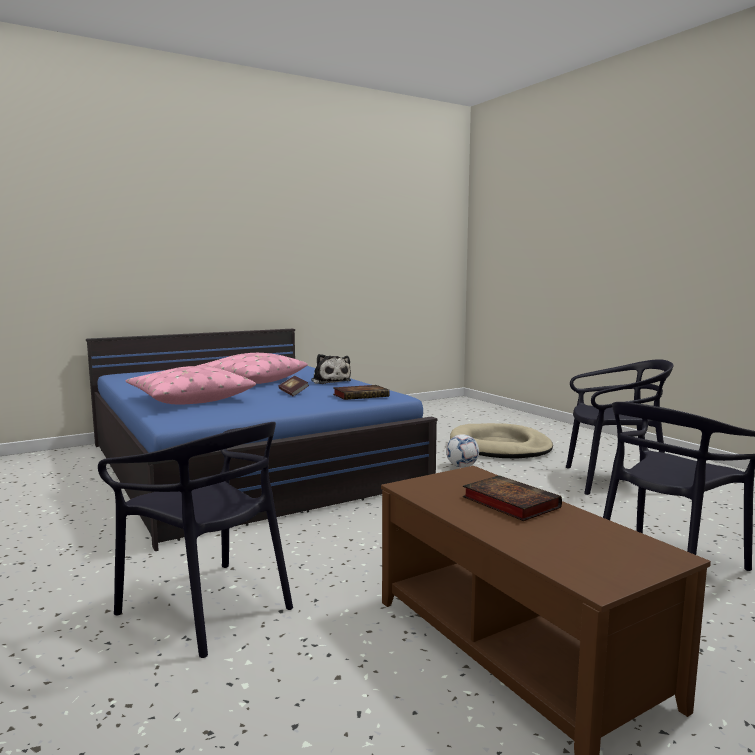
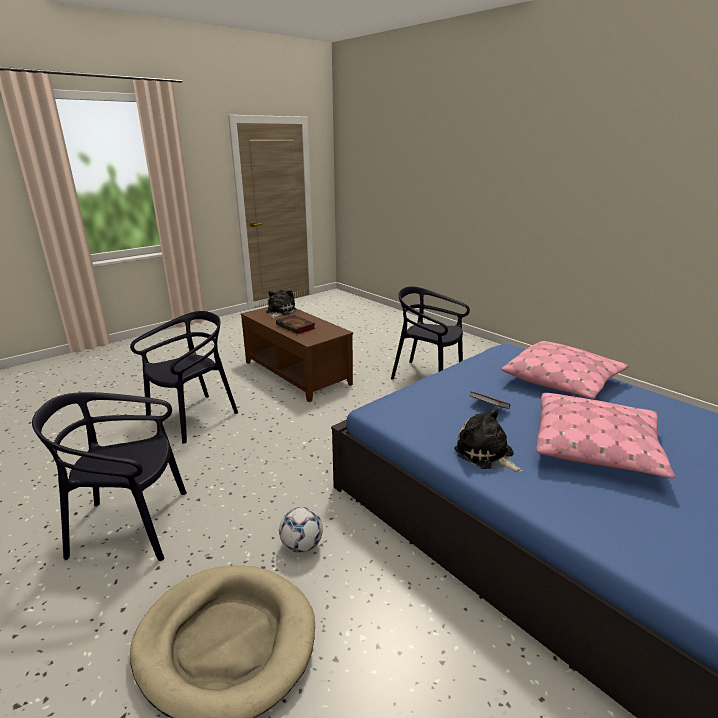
camera: 170 degrees right, 15 degrees up
(361, 396) = (410, 404): book -> none
(583, 556) = (279, 311): none -> plush toy

